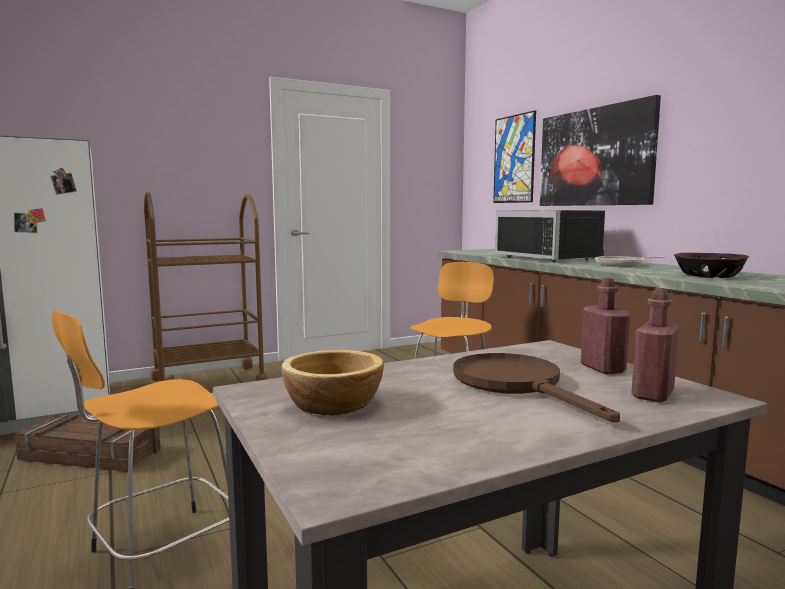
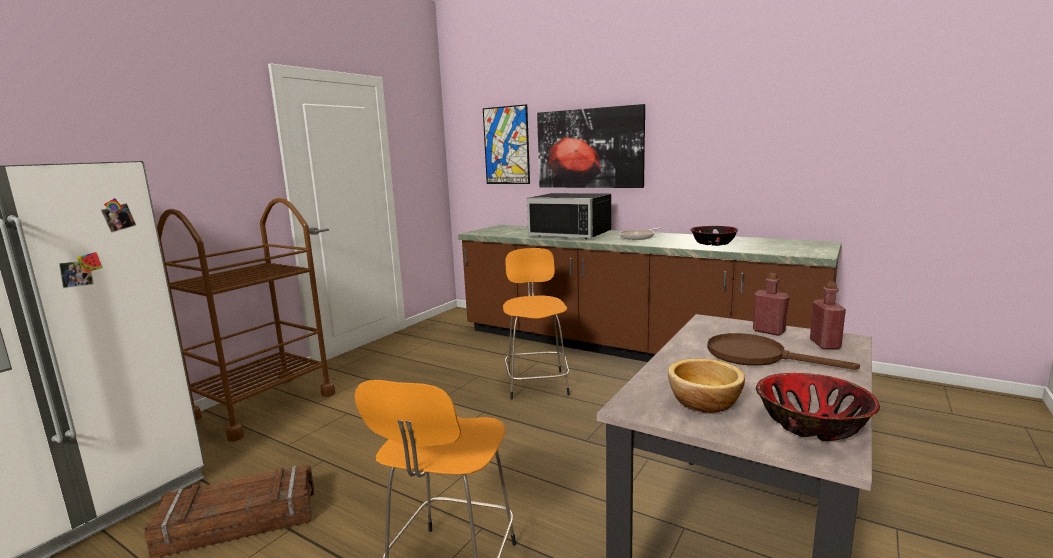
camera: 30 degrees left, 5 degrees up
(395, 454) = (810, 424): none -> bowl

